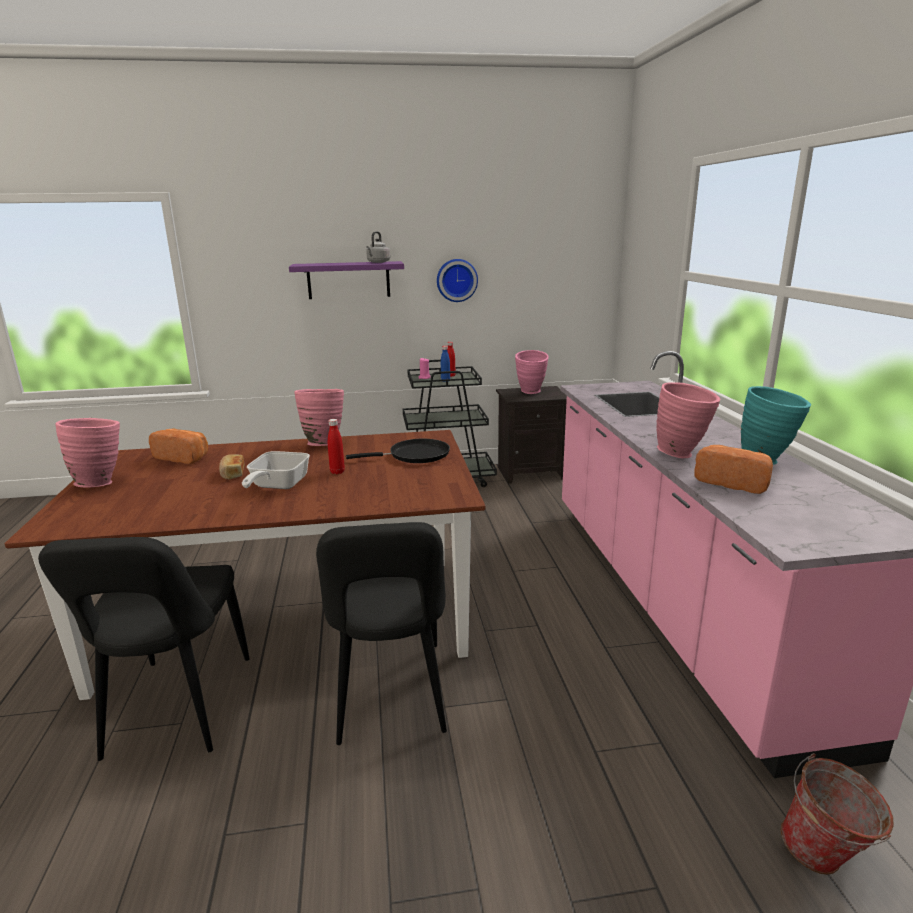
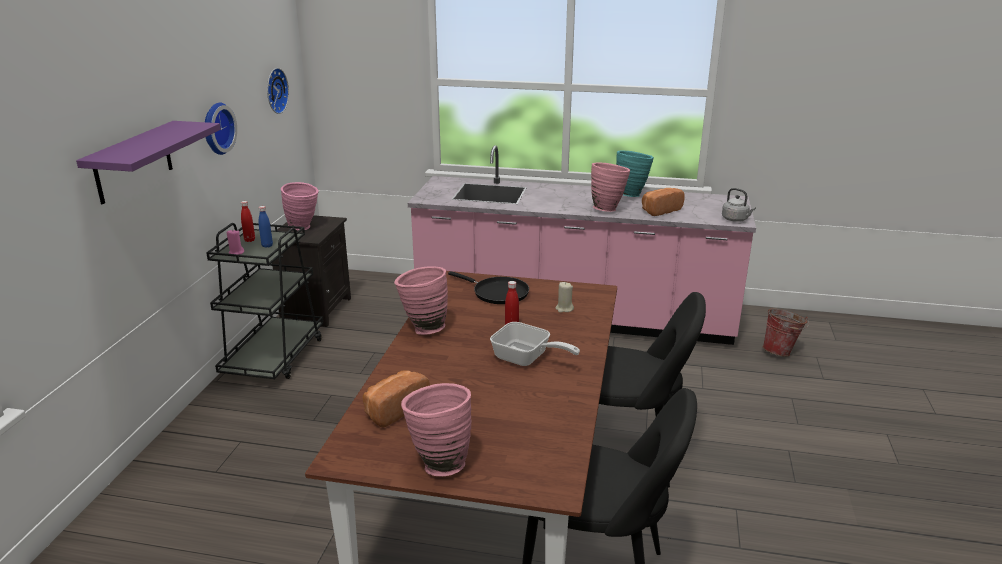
camera: 70 degrees left, 5 degrees up
(232, 474) = (475, 380): bread -> none
(378, 262) = (175, 129): grey kettle -> grey kettle (736, 219)
(397, 486) = (564, 309): none -> beige candle
(415, 455) = (497, 293): black frying pan -> black frying pan turned 120 degrees clockwise
(558, 268) = (274, 90): none -> wall clock

